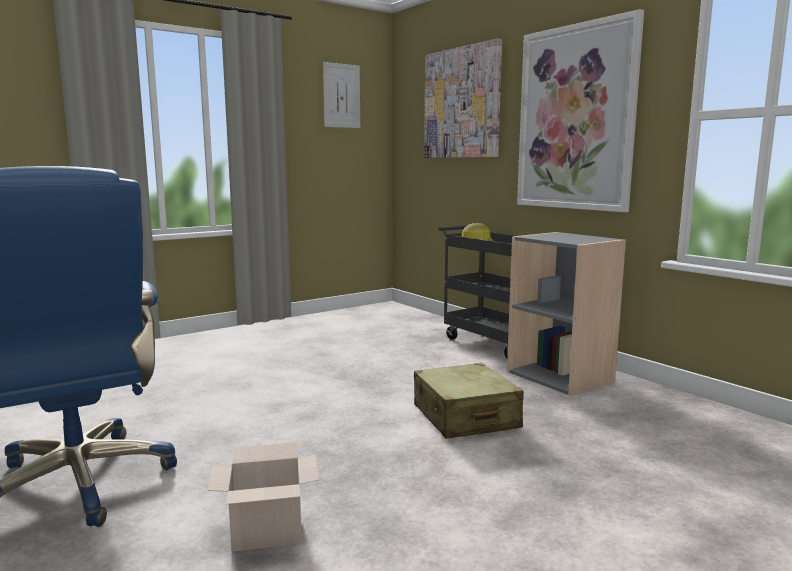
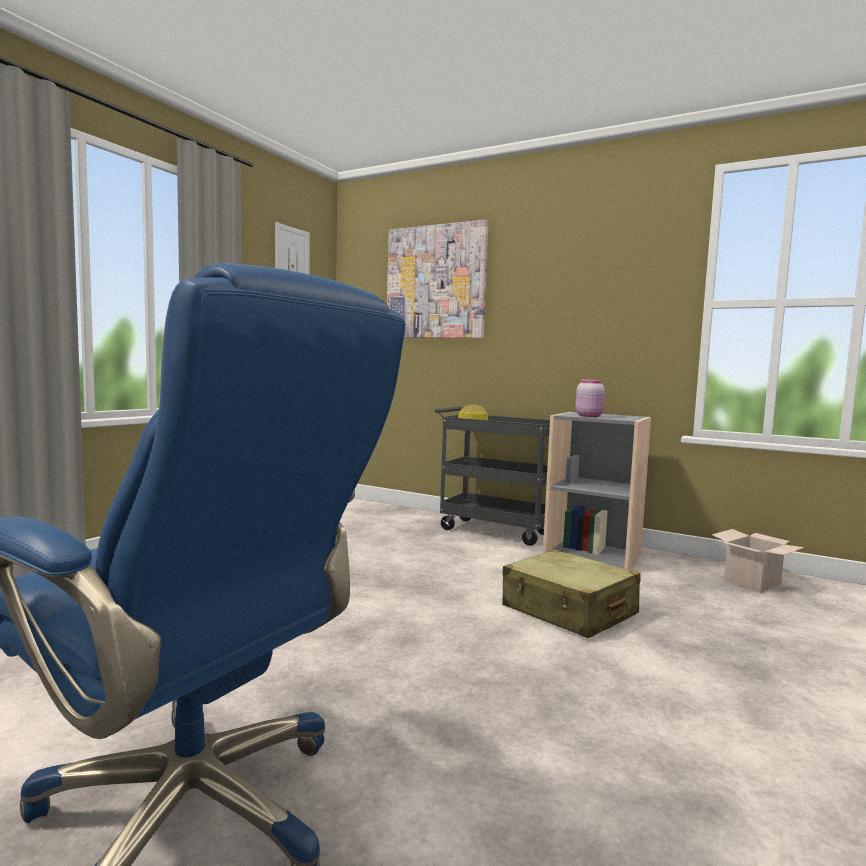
camera: 25 degrees left, 5 degrees down
(265, 532) = (552, 811): cardboard box -> cardboard box (752, 583)
(550, 238) = (589, 416): none -> pink jar
(575, 118) = (578, 302): picture -> none

